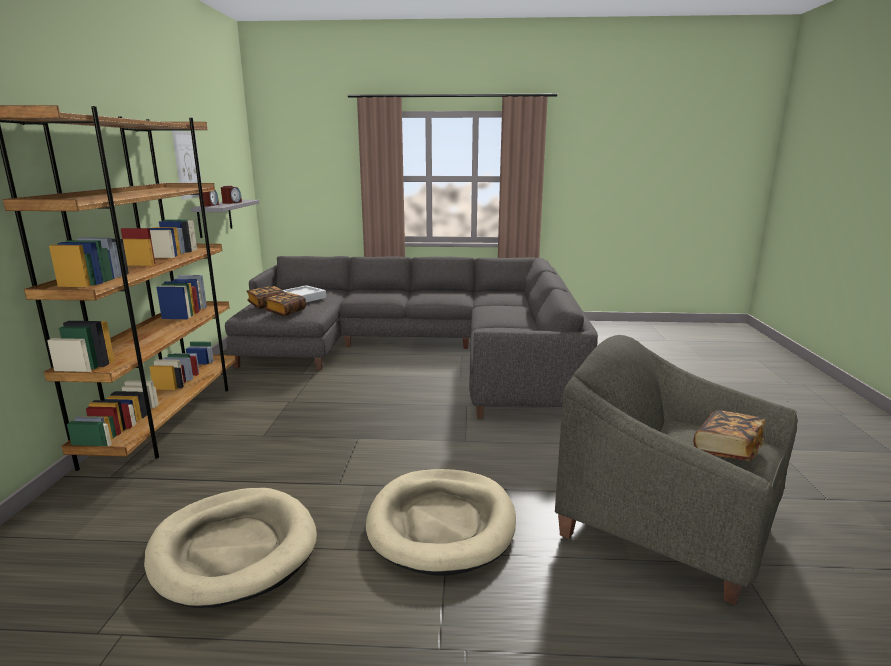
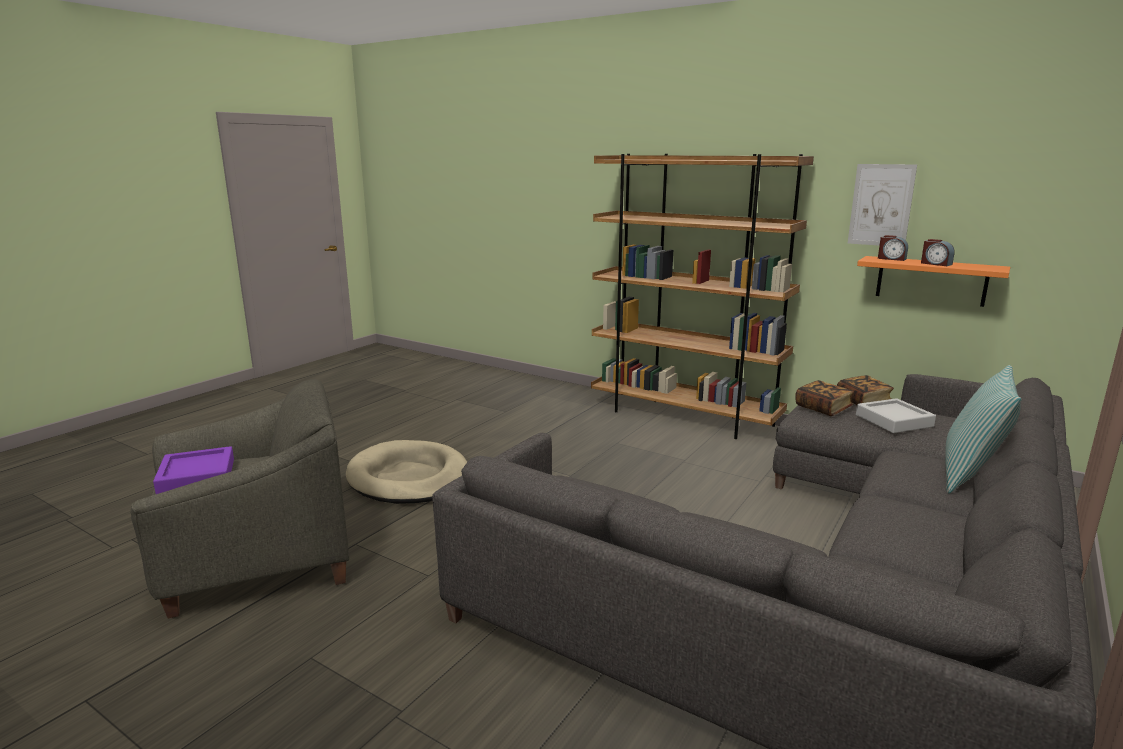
camera: 120 degrees right, 0 degrees up
(215, 218) = (931, 281): grey shelf -> orange shelf
(234, 549) = (476, 423): beige dog bed -> none
(368, 289) = (970, 475): none -> pillow
(727, 449) = (197, 476): book -> purple tray

